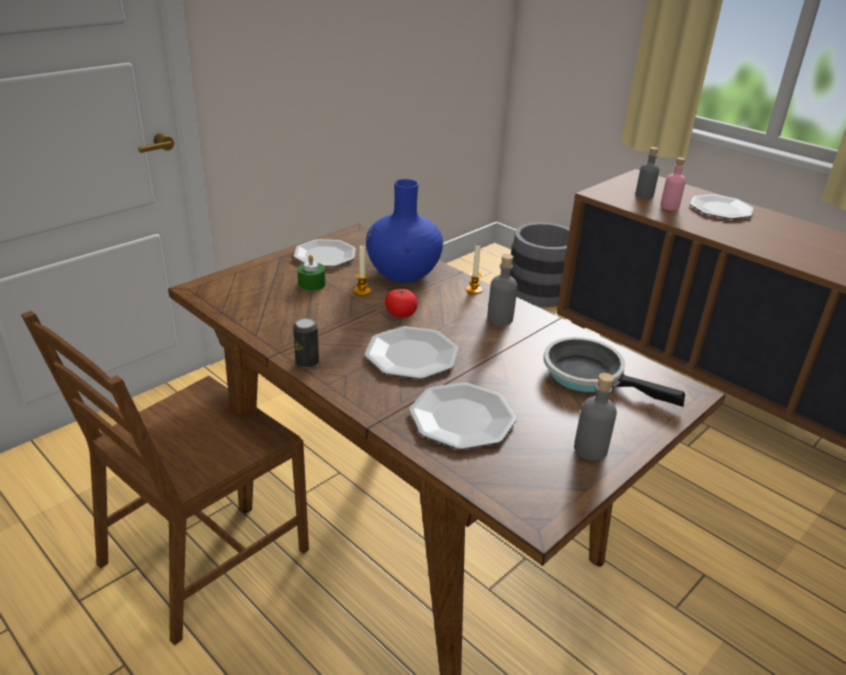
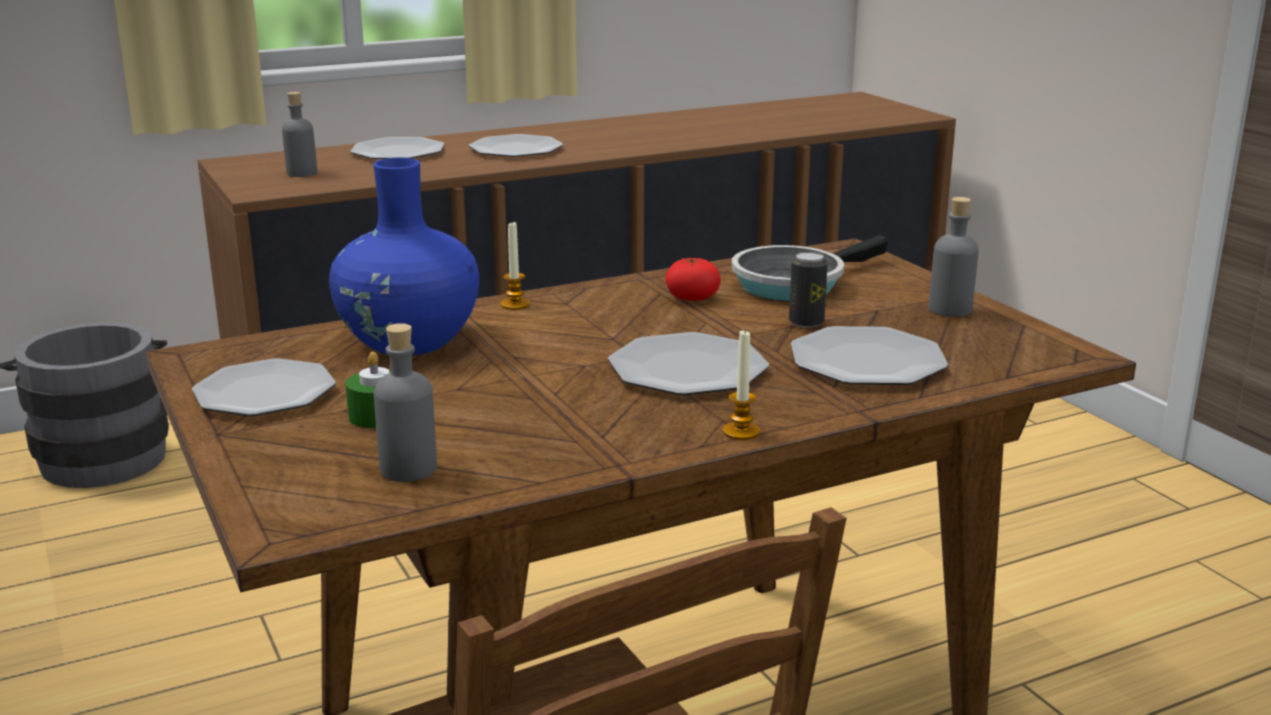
camera: 70 degrees left, 10 degrees down
(307, 362) = (668, 445): can -> can (806, 322)
(362, 291) = (448, 378): candle -> candle (741, 432)
(401, 313) = (552, 360): tomato -> tomato (692, 298)
(500, 319) = (618, 303): grey bottle -> grey bottle (408, 469)
(669, 206) = (358, 170): pink bottle -> none
(781, 239) = (516, 149): none -> plate

